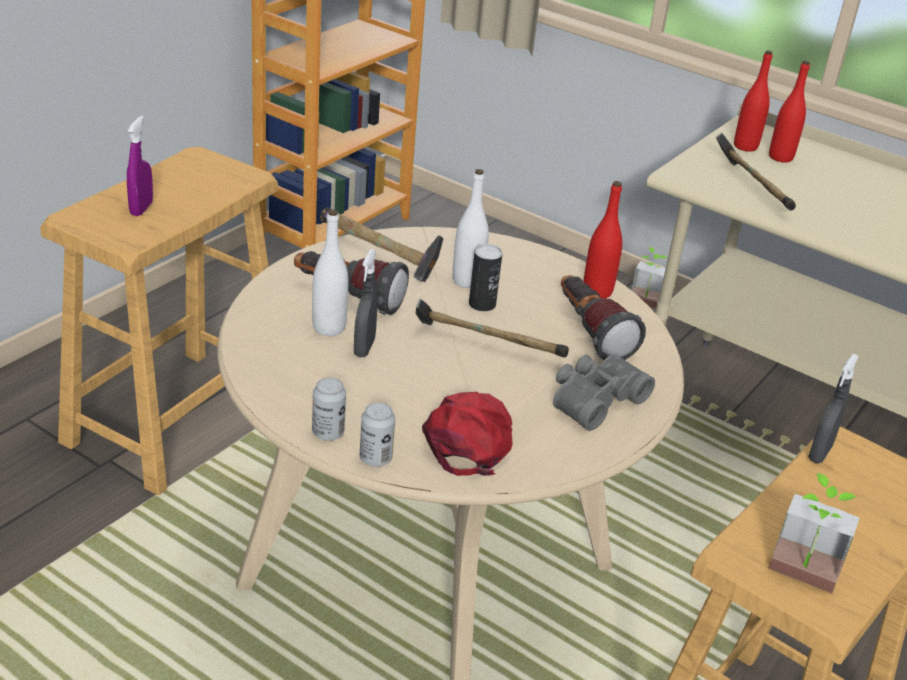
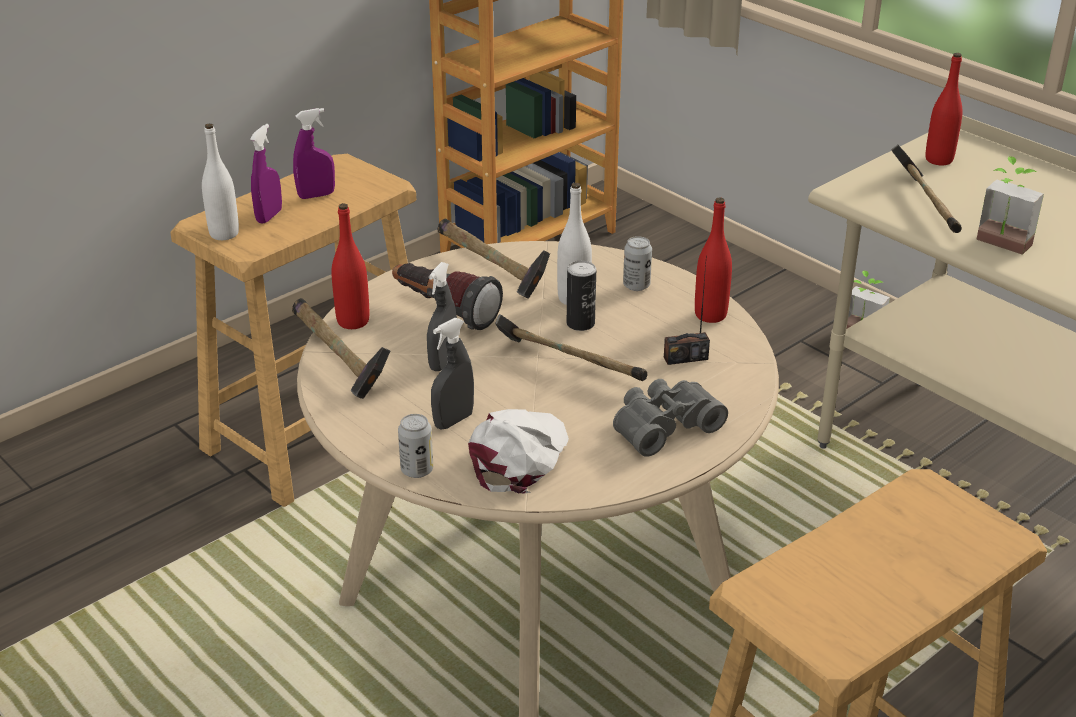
camera: 15 degrees right, 0 degrees up
(183, 187) = (316, 195): none -> purple spray bottle
(258, 350) = (337, 360): none -> hammer
(328, 433) = (378, 443): can -> can (636, 285)
(329, 328) = (414, 341): white bottle -> white bottle (224, 234)
(470, 438) = (518, 456): red cap -> white cap
(590, 333) = (685, 358): flashlight -> radio
(780, 157) = (976, 172): red bottle -> red bottle (353, 321)
(800, 579) = (815, 619): potted plant -> potted plant (999, 246)
(820, 453) = (892, 495): grey spray bottle -> grey spray bottle (453, 421)

